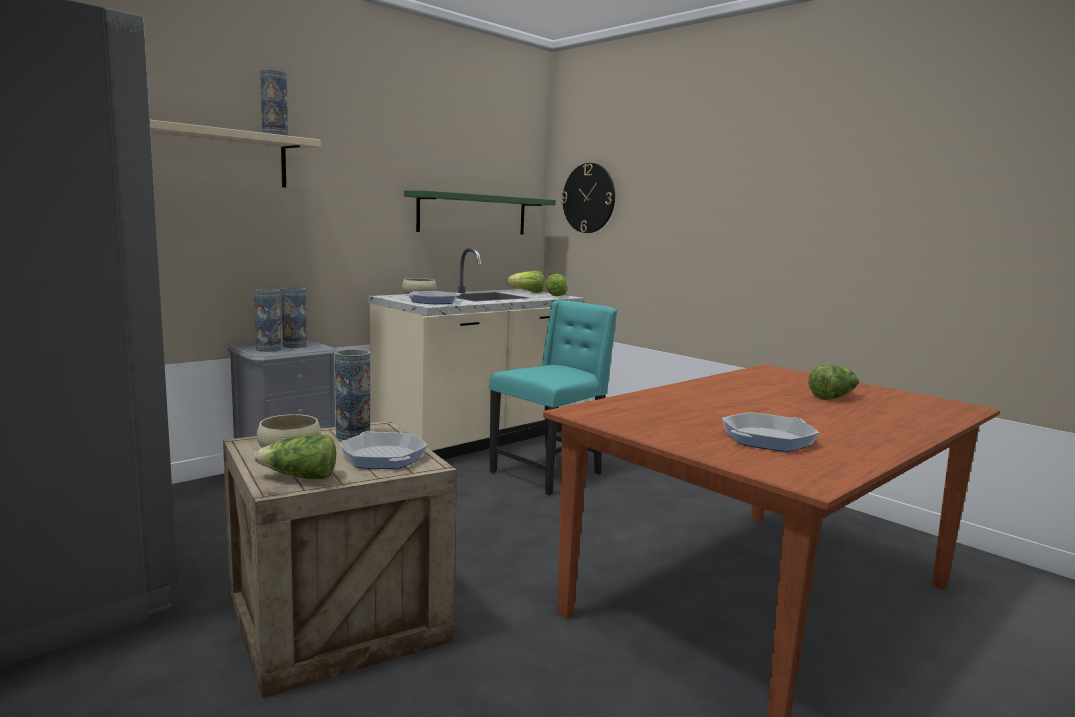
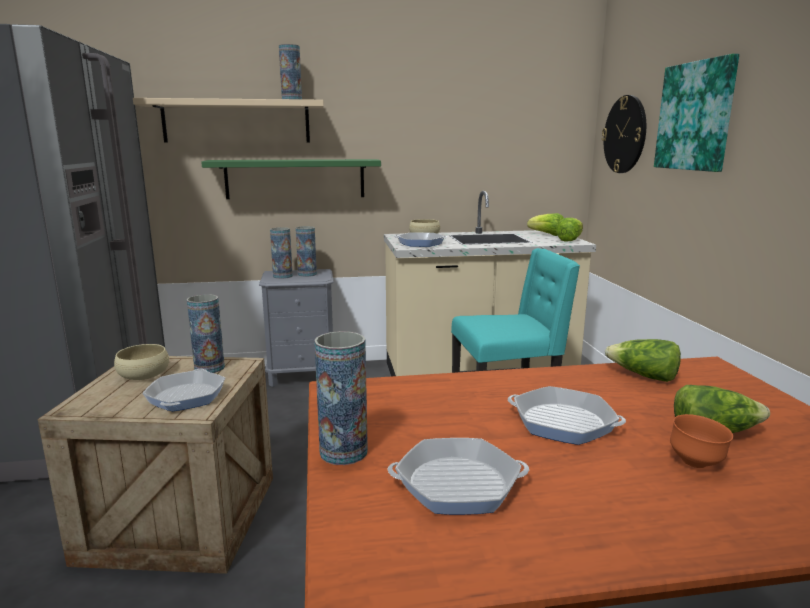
camera: 35 degrees right, 5 degrees up
(300, 477) = (100, 403): lettuce -> lettuce (643, 376)
(473, 214) = (500, 156): green shelf -> green shelf (295, 179)
(670, 185) = (695, 116): none -> picture
(671, 439) = (343, 452): none -> vase
(756, 405) = (563, 422): none -> frying pan
(851, 410) = (696, 463): none -> orange bowl

